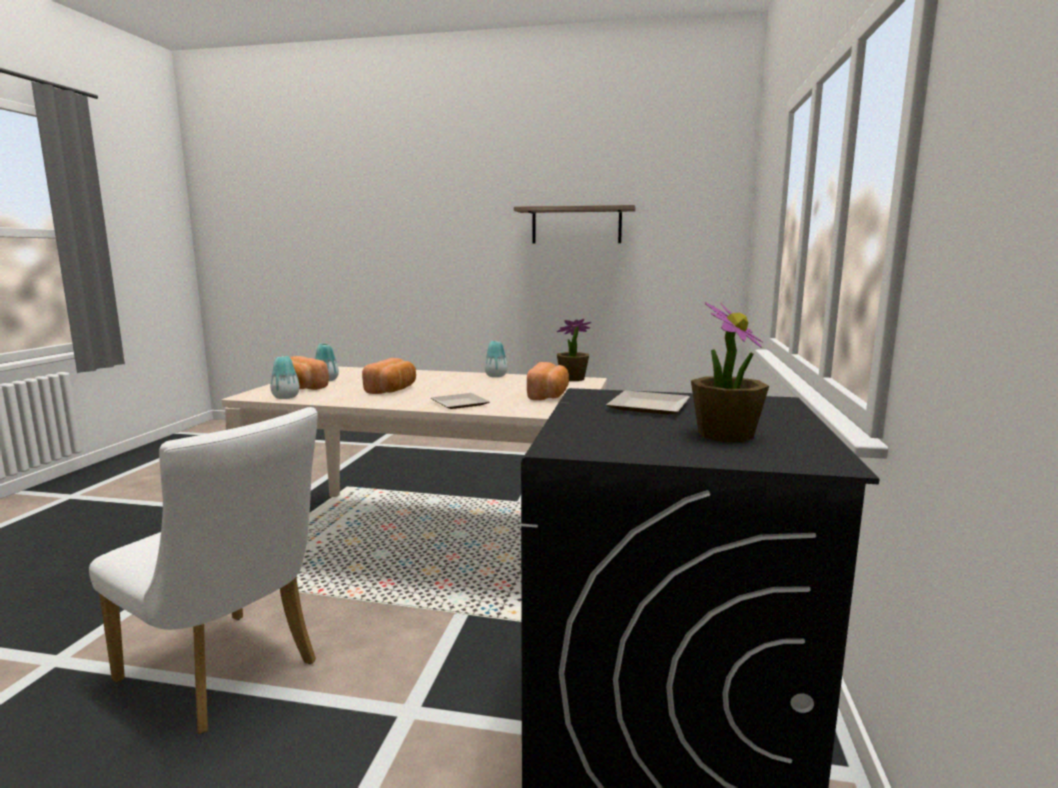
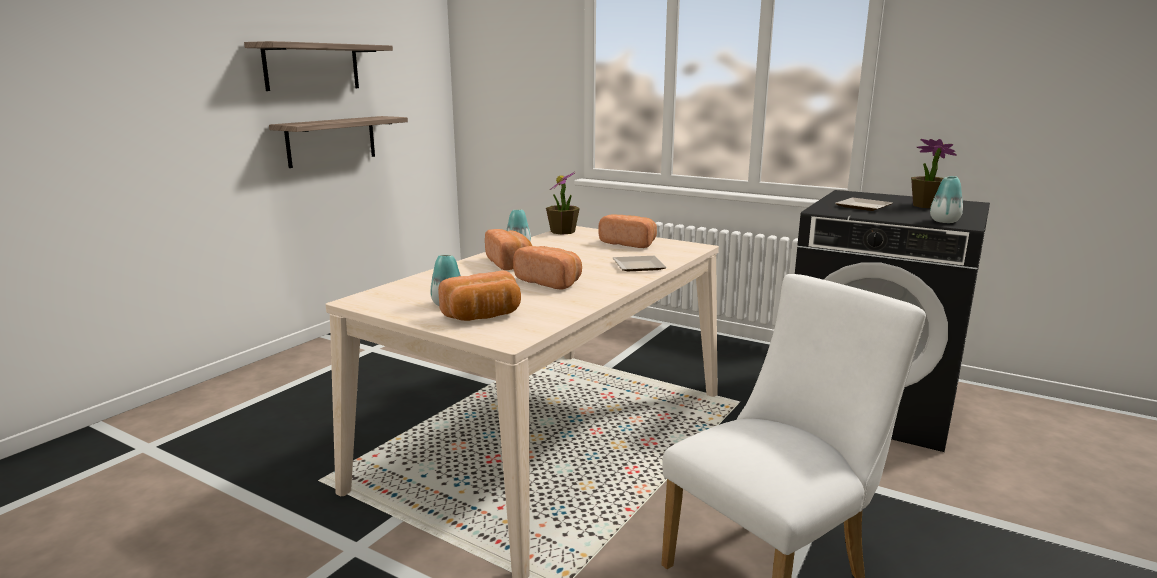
camera: 70 degrees left, 5 degrees up
(286, 397) = (540, 322): vase -> vase (944, 221)
(442, 379) = (510, 263): none -> bread
(586, 285) = (331, 141): none -> shelf

